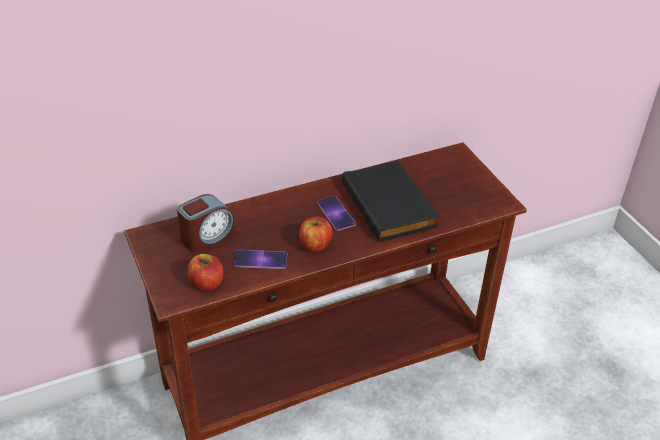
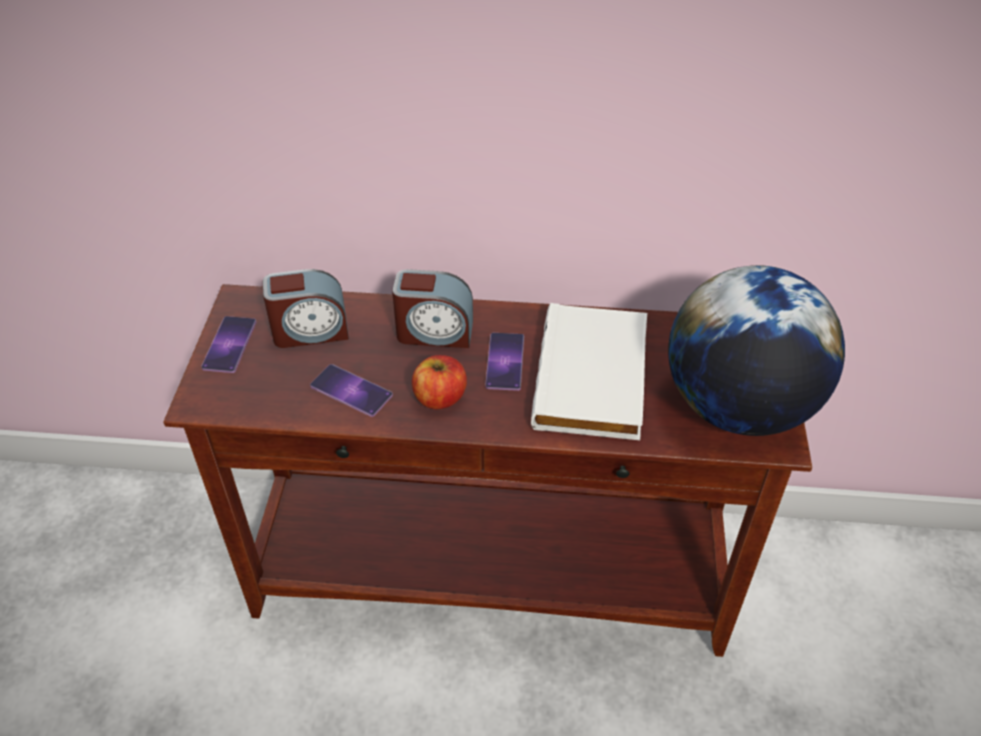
camera: 30 degrees right, 5 degrees up
(162, 262) = (229, 344): none -> phone
(207, 283) = (258, 396): apple -> none
(283, 212) = (434, 332): none -> alarm clock
(391, 205) = (594, 378): black book -> white book
(473, 193) = (739, 407): none -> globe

